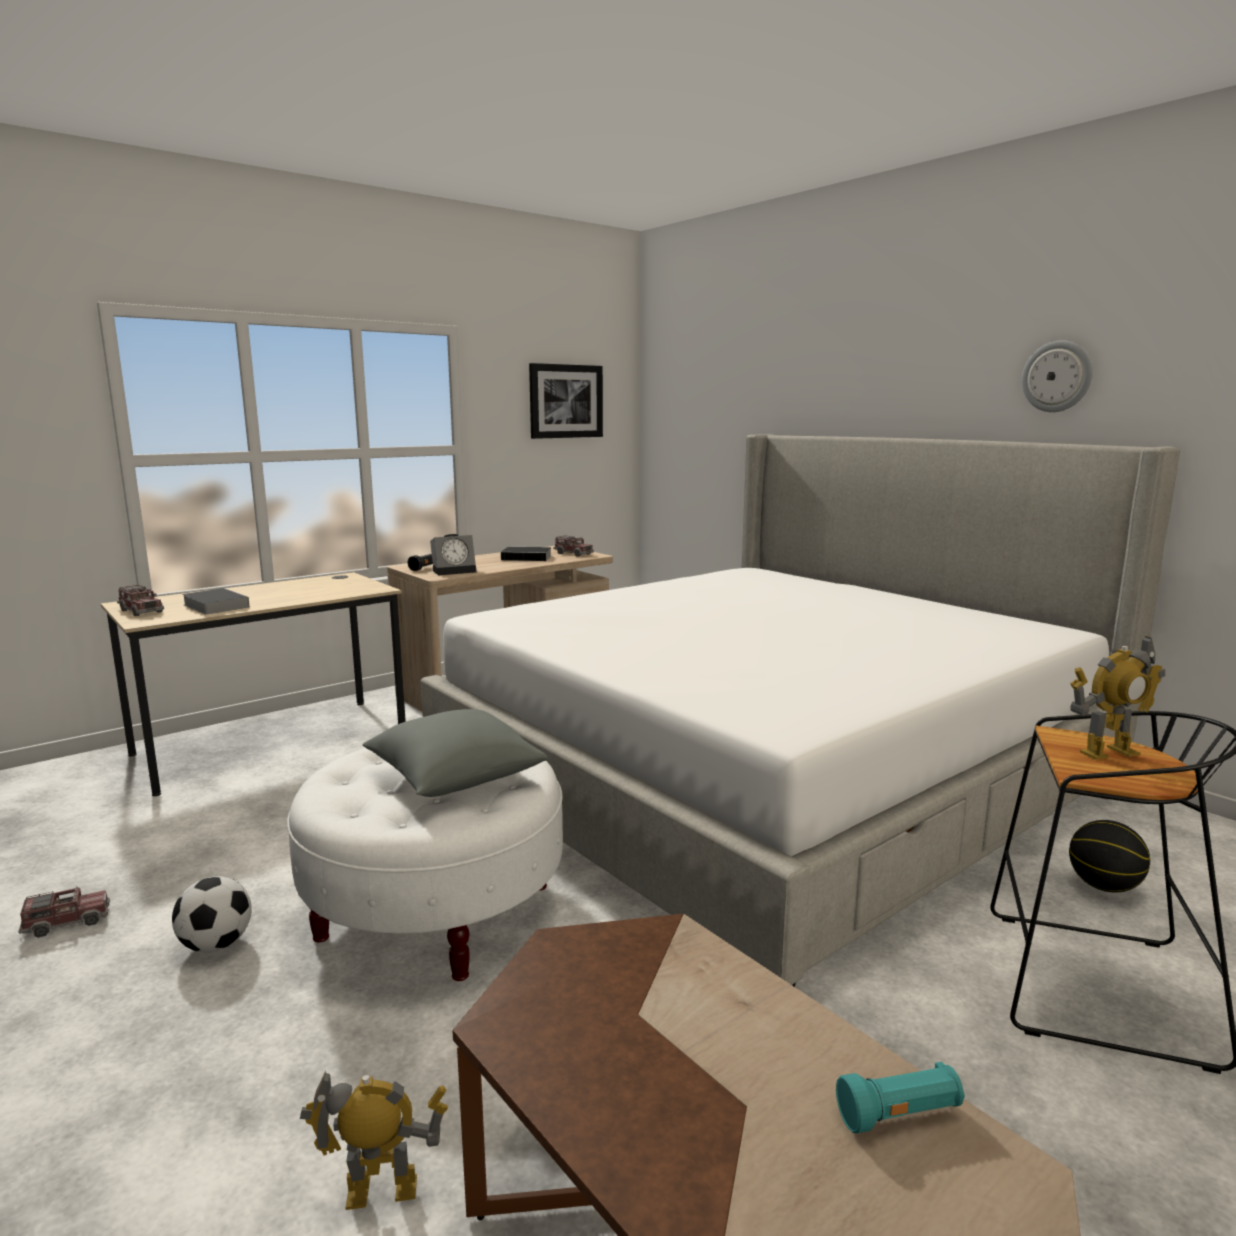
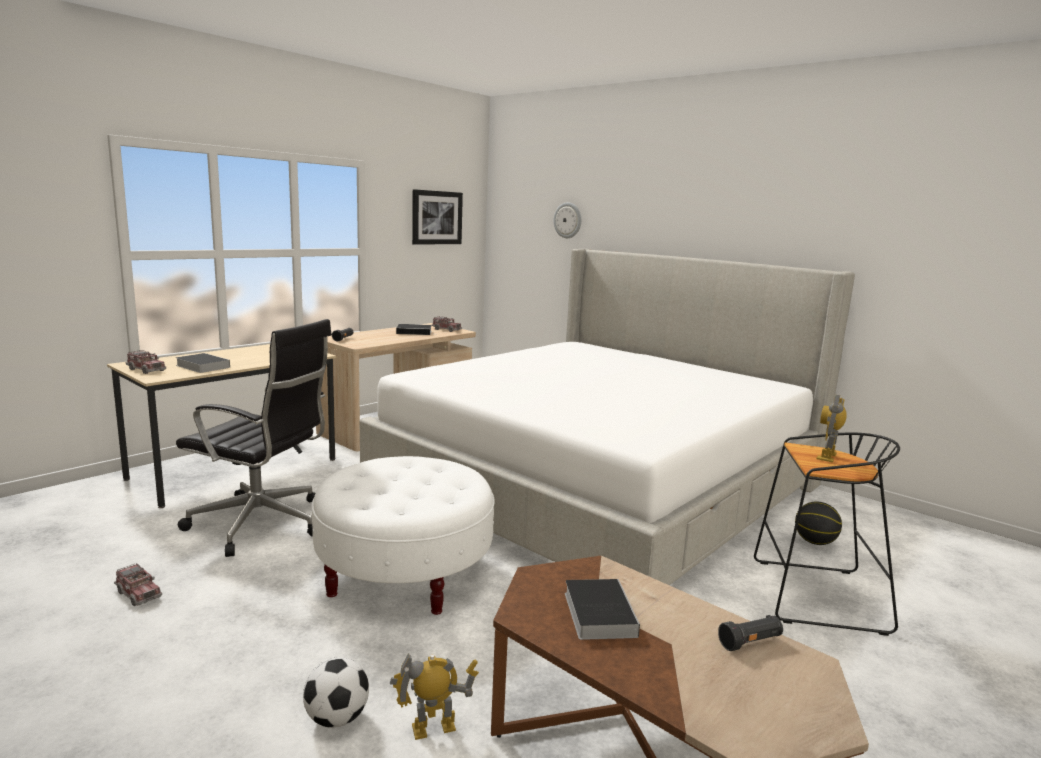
camera: 10 degrees left, 0 degrees up
(67, 922) = (138, 594): toy truck -> toy truck turned 75 degrees clockwise
(216, 945) = (259, 602): football -> football (337, 718)
(272, 824) = (262, 524): none -> black office chair
(454, 778) = (423, 484): grey pillow -> none
(455, 571) = (368, 341): alarm clock -> none
(636, 1026) = (598, 612): none -> book
(899, 1115) = (750, 642): turquoise flashlight -> black flashlight
(1057, 376) = (781, 223): wall clock -> wall clock (568, 220)
(1108, 752) = (827, 456): toy robot -> toy robot turned 150 degrees clockwise

